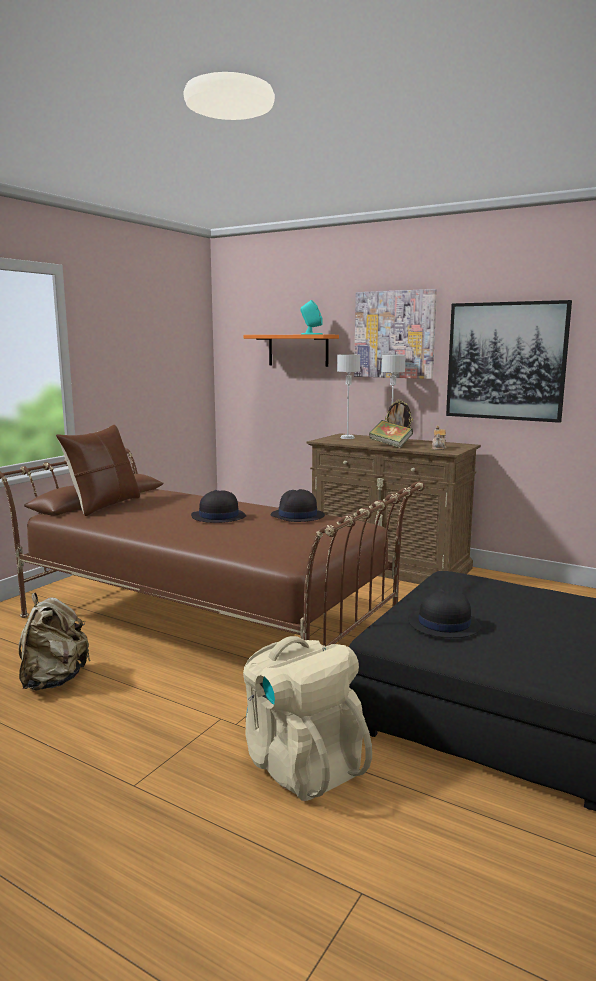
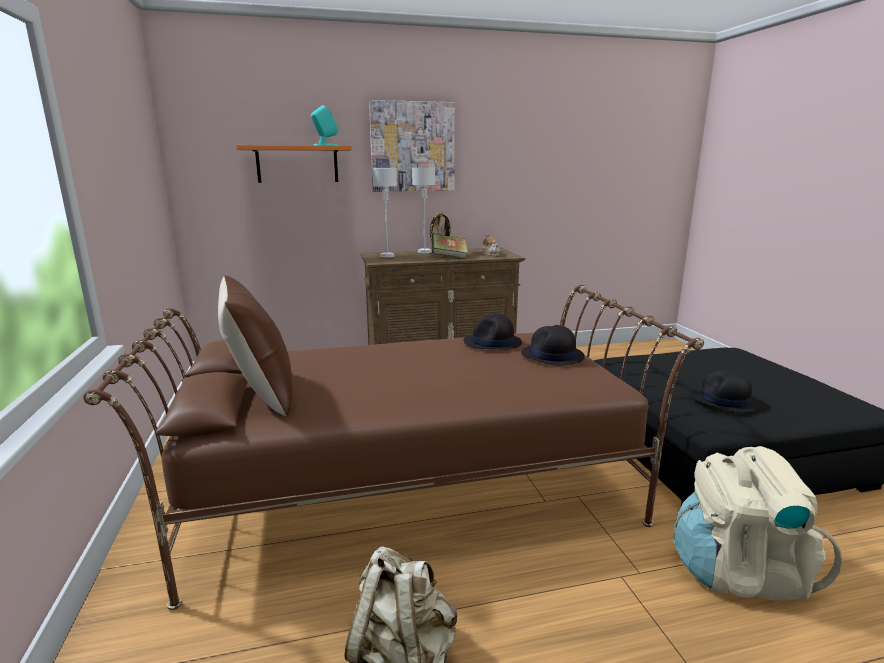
camera: 45 degrees left, 5 degrees up
(218, 517) = (435, 365): black hat -> black hat (552, 356)
(506, 361) = (516, 172): picture -> none

